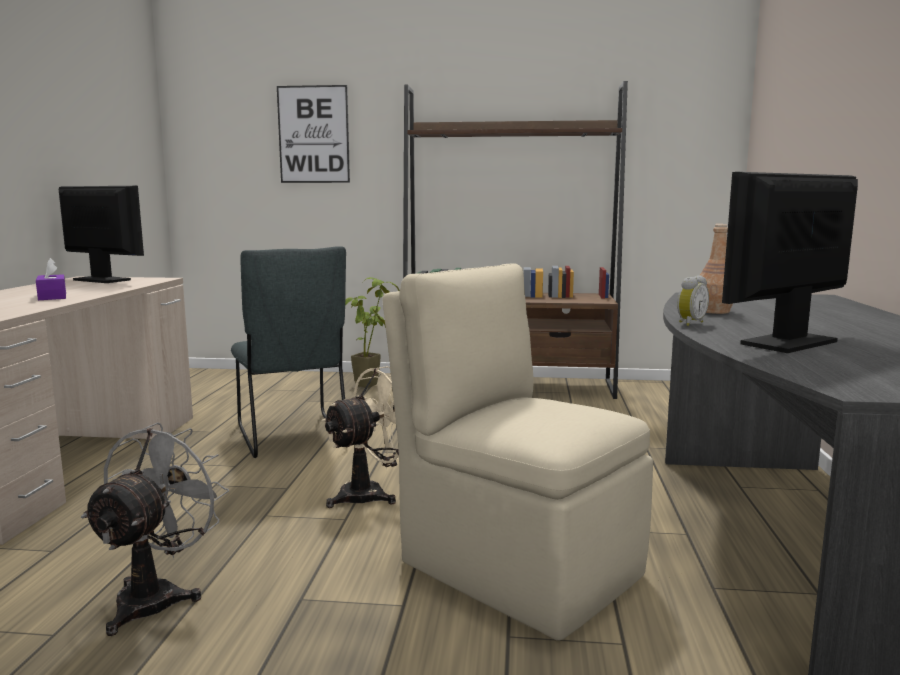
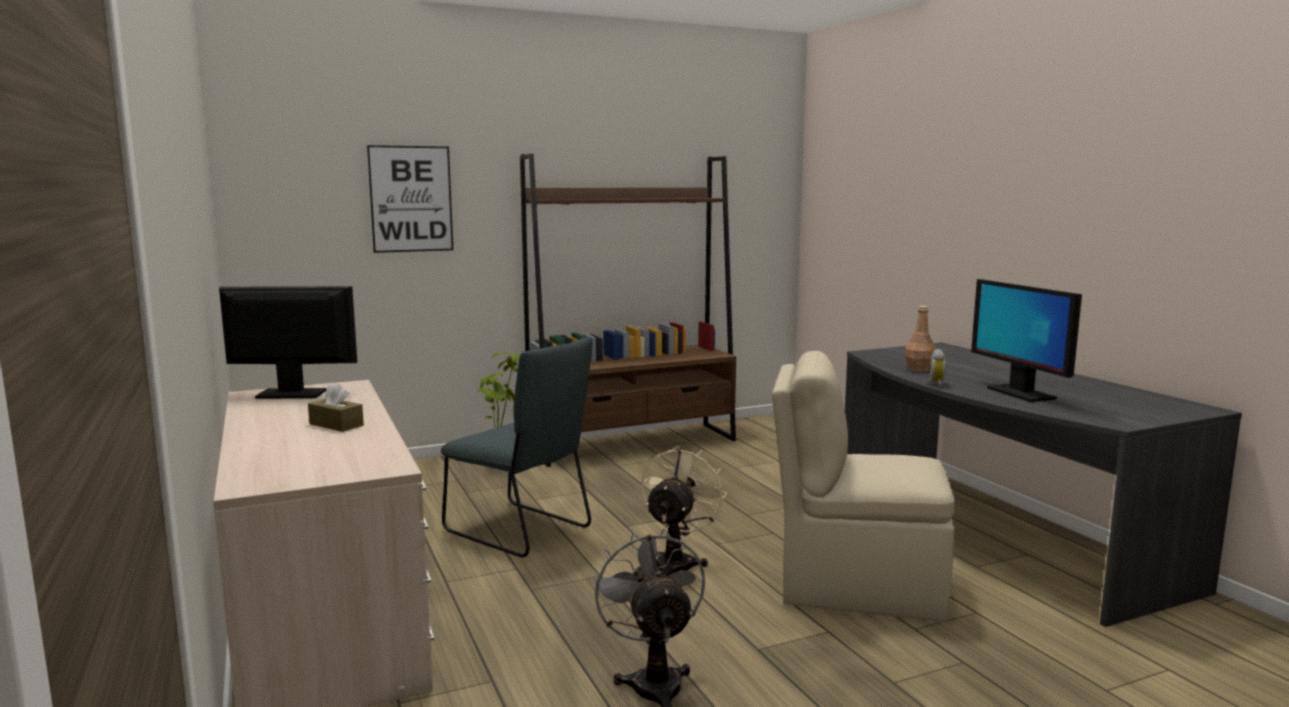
camera: 30 degrees left, 0 degrees up
(52, 296) = (336, 425): purple tissue box -> brown tissue box
(789, 343) = (1020, 393): monitor -> monitor turned 45 degrees counterclockwise

